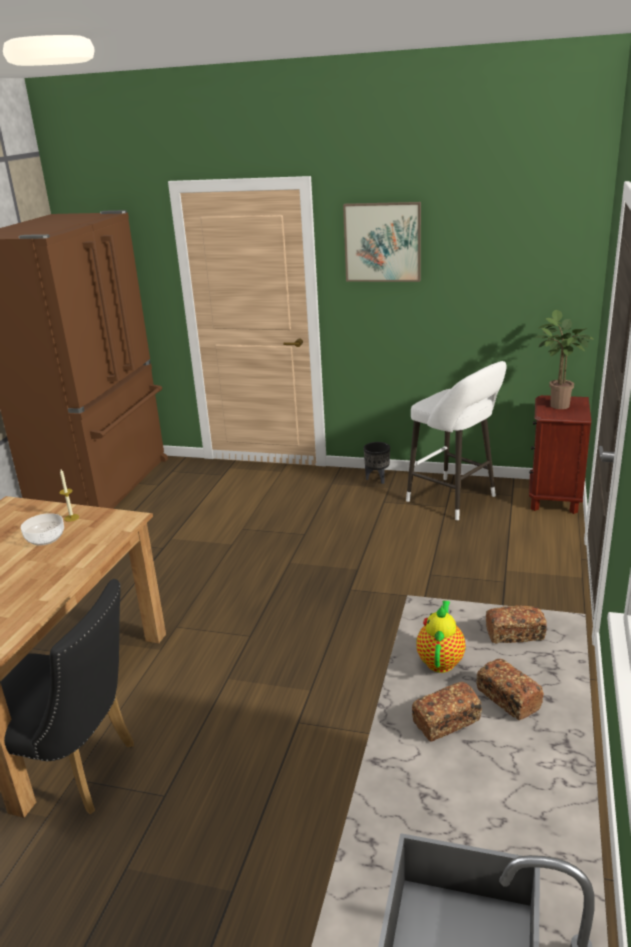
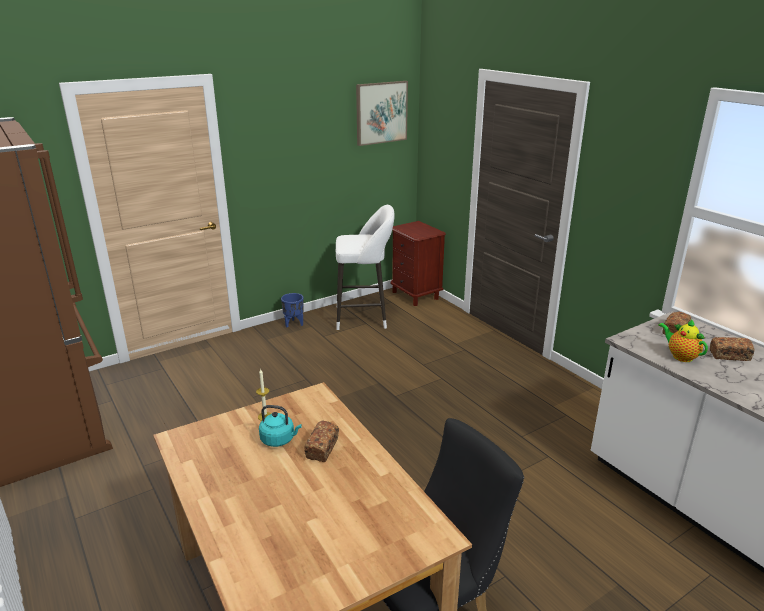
camera: 50 degrees left, 0 degrees up
(45, 538) = (279, 440): bowl -> turquoise kettle
(377, 479) = (294, 323): black planter -> blue planter
(382, 242) = (276, 127): picture -> picture (381, 112)
(446, 722) = (736, 377): bread -> bread (322, 448)
(556, 405) = (412, 229): potted plant -> none

